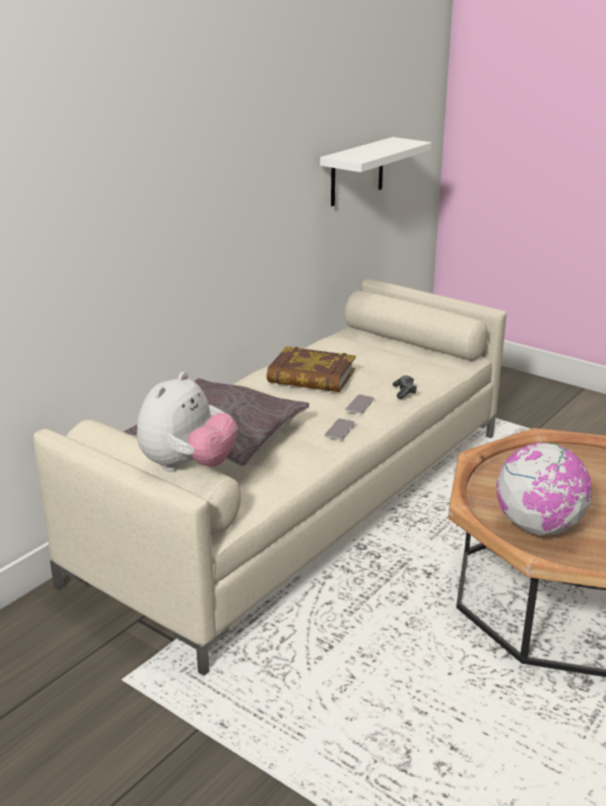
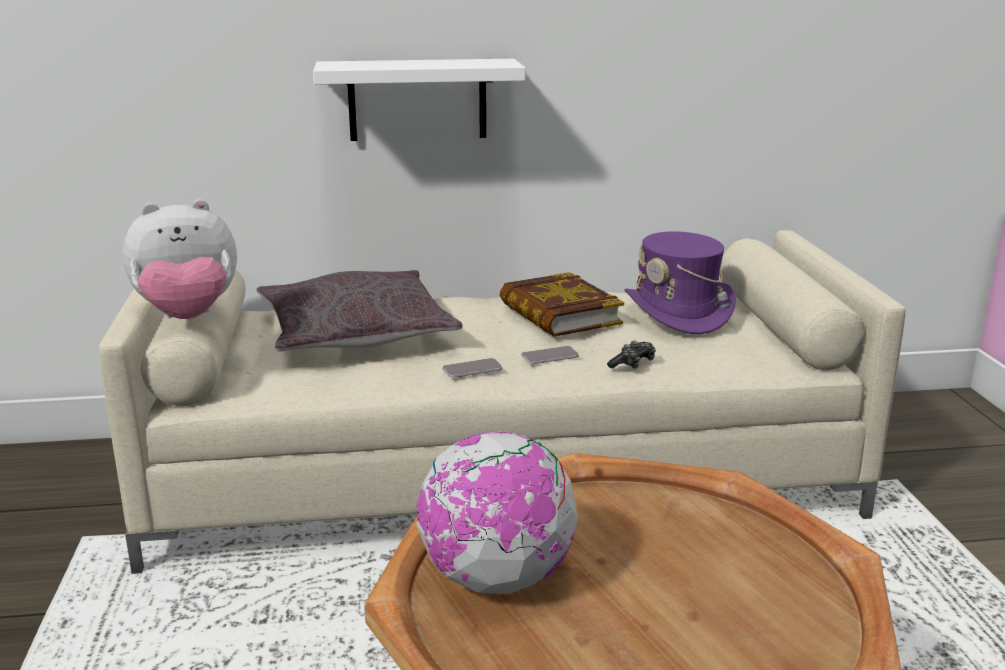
camera: 45 degrees right, 5 degrees down
(357, 172) = (790, 66): white shelf -> white shelf (417, 99)
(362, 352) = (678, 312): none -> purple hat

